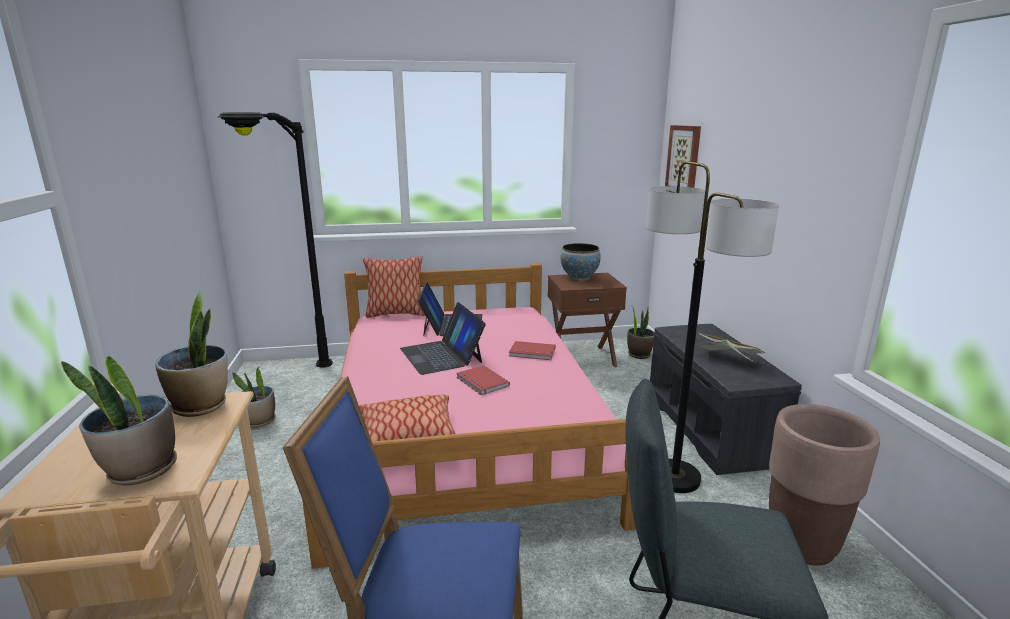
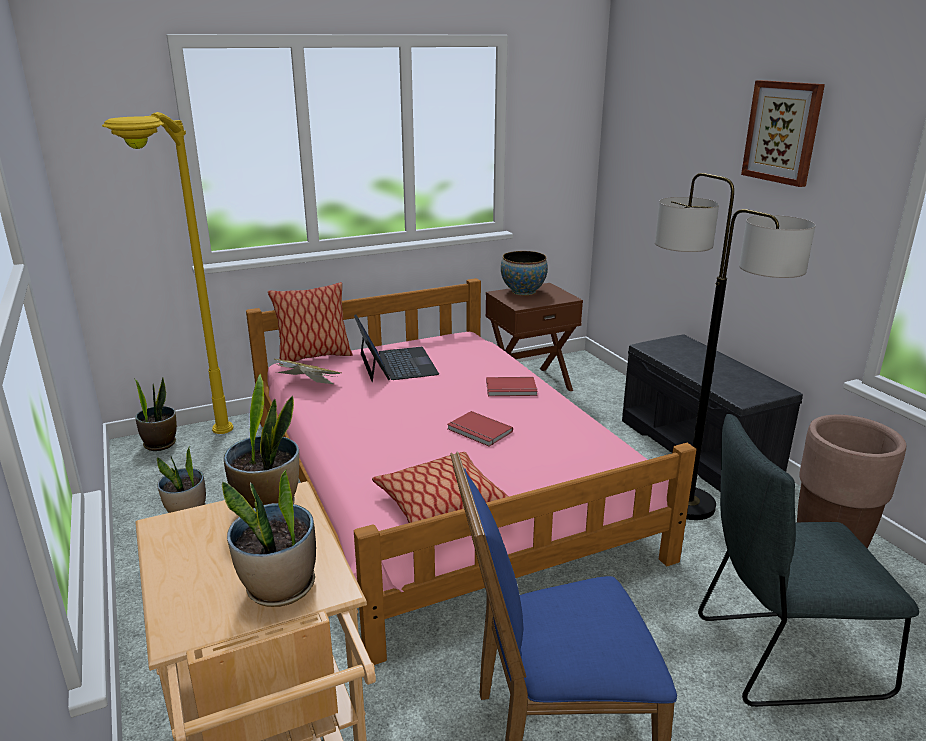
camera: 15 degrees left, 5 degrees up
(295, 386) = (203, 463): black floor lamp -> yellow floor lamp
(441, 355) = (411, 404): laptop -> none
(639, 354) = (589, 373): potted plant -> potted plant (160, 444)
(684, 159) = (635, 149): picture -> picture (783, 132)
(728, 359) = (722, 374): book -> book (308, 383)

